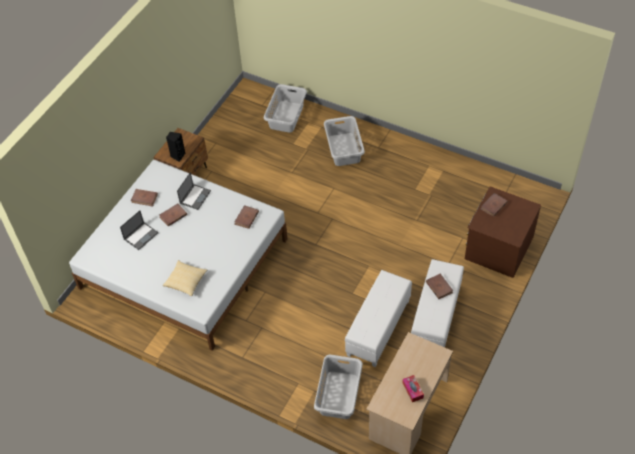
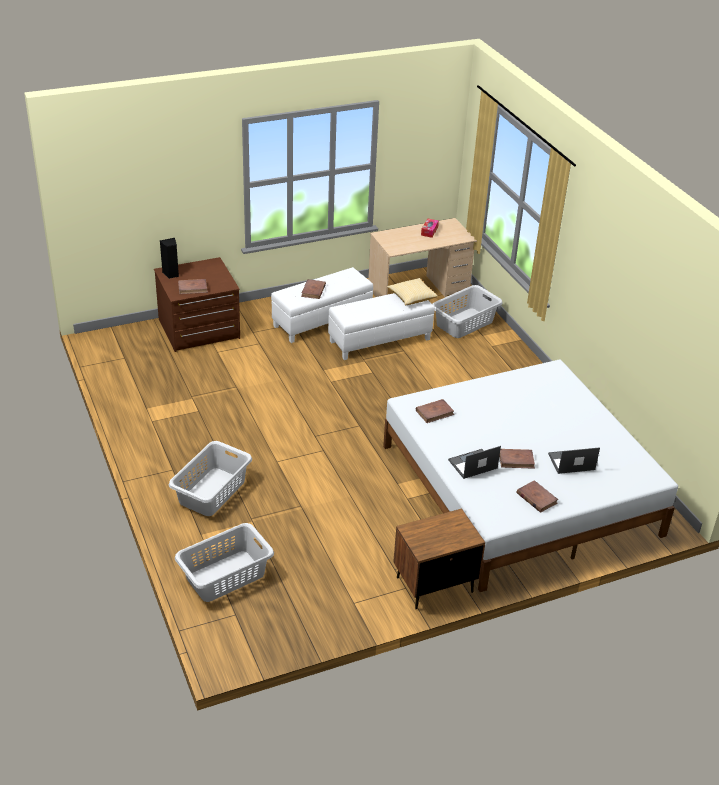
camera: 145 degrees left, 15 degrees down
(177, 156) = (451, 523): black speaker -> black speaker (171, 274)
(186, 281) = (553, 396): pillow -> pillow (412, 297)

